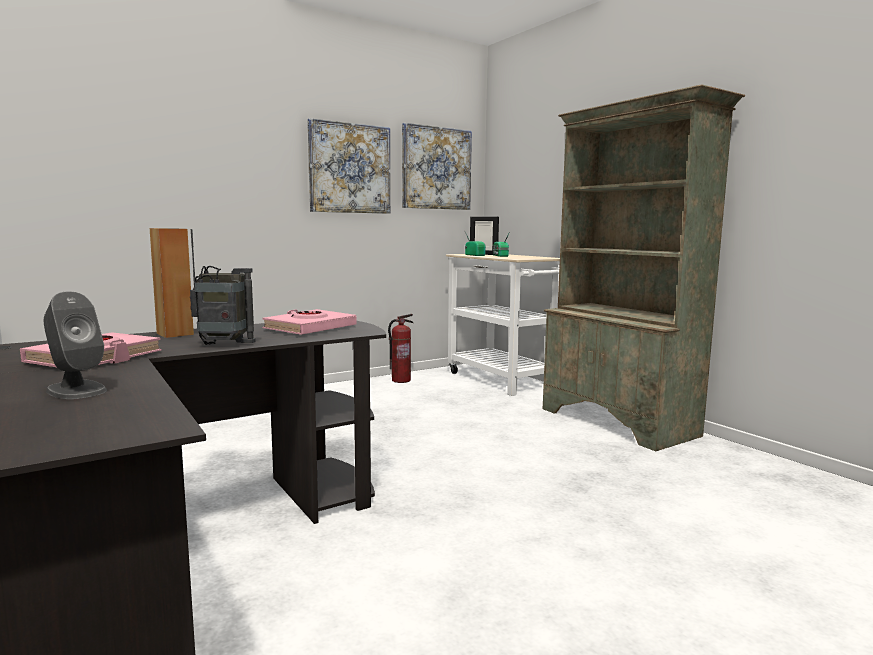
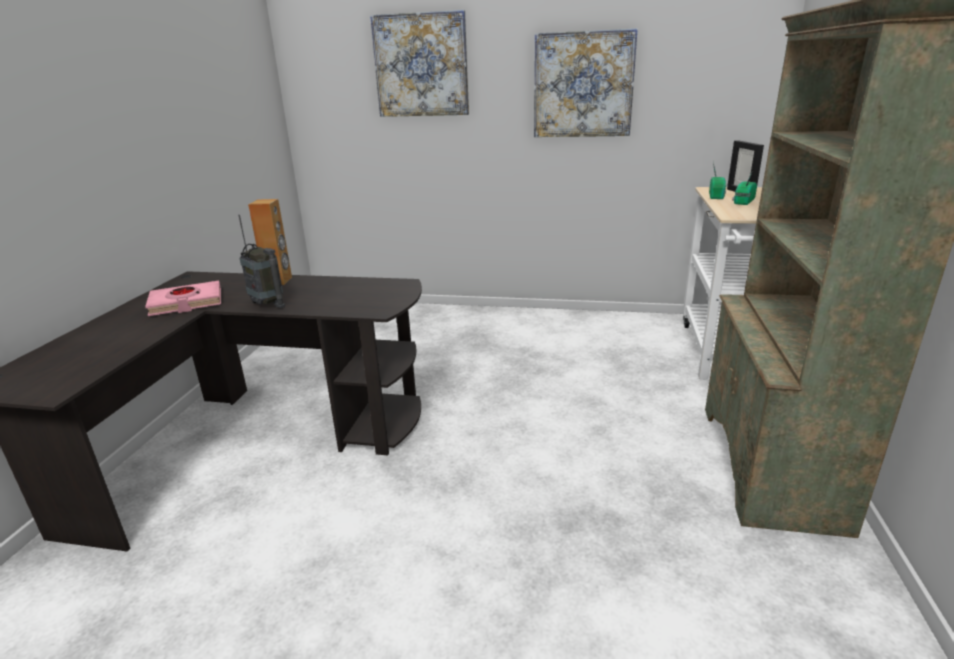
camera: 45 degrees right, 15 degrees up
(76, 390) = (112, 338): grey speaker -> none
(310, 328) = (361, 294): pink book -> none
(401, 380) = (616, 322): fire extinguisher -> none
(436, 168) = (706, 73): picture -> picture (421, 65)

